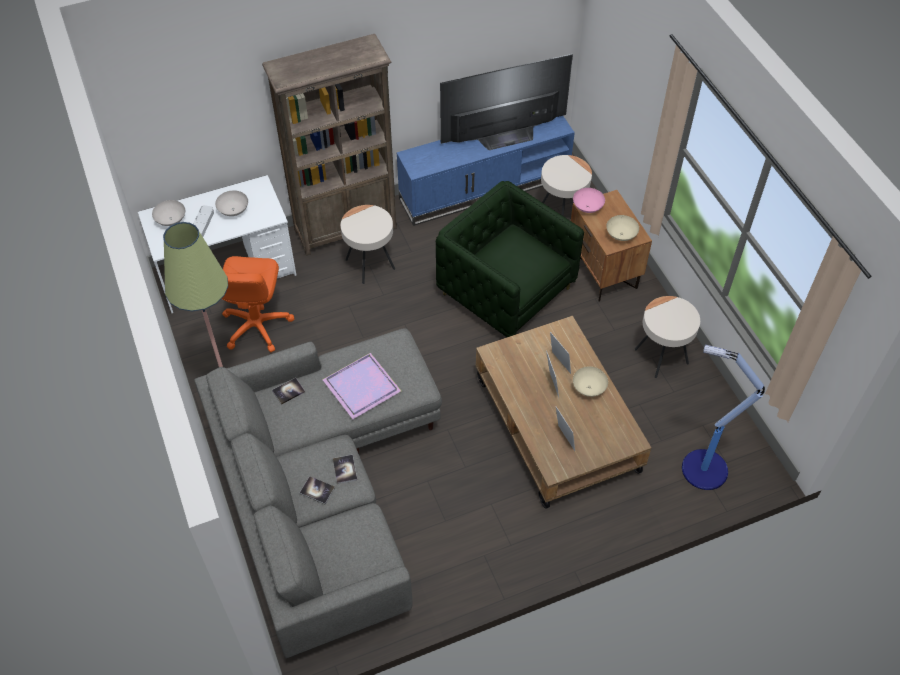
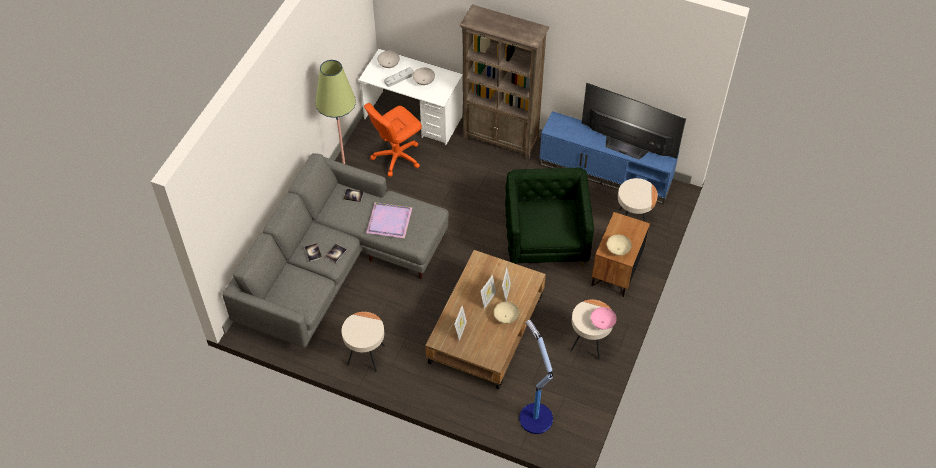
camera: 45 degrees right, 0 degrees up
(370, 264) = (490, 168): beige side table -> beige side table (366, 355)
(588, 207) = (619, 220): pink bowl -> pink bowl (603, 323)

